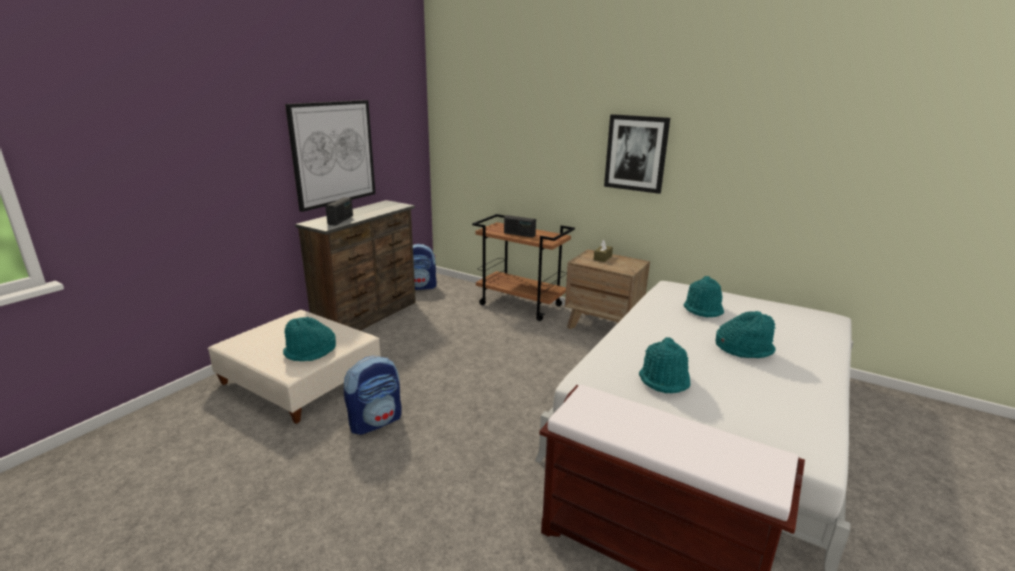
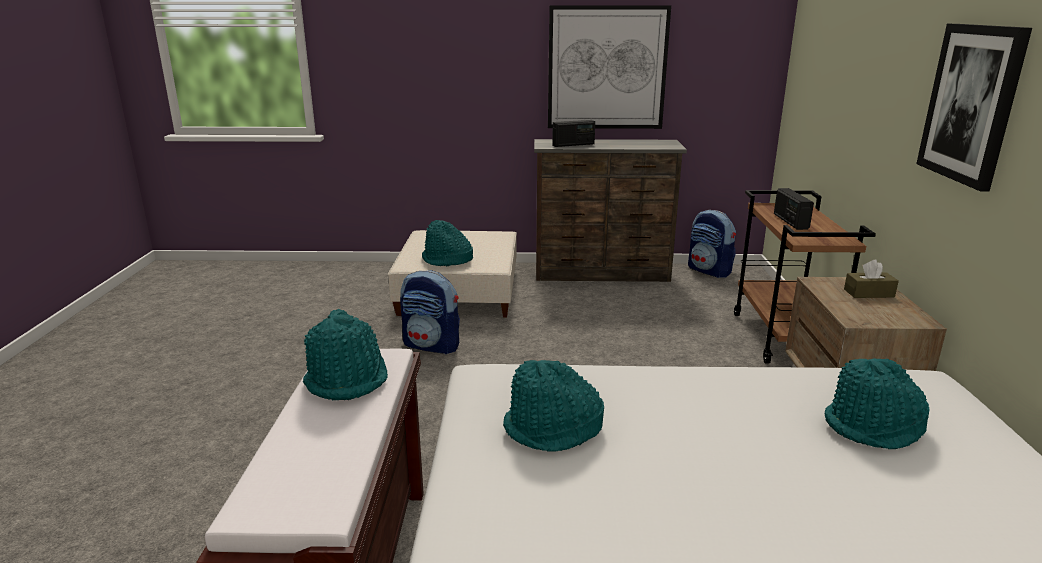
camera: 60 degrees right, 0 degrees up
(743, 348) = (764, 491): turquoise hat -> turquoise hat (347, 379)

